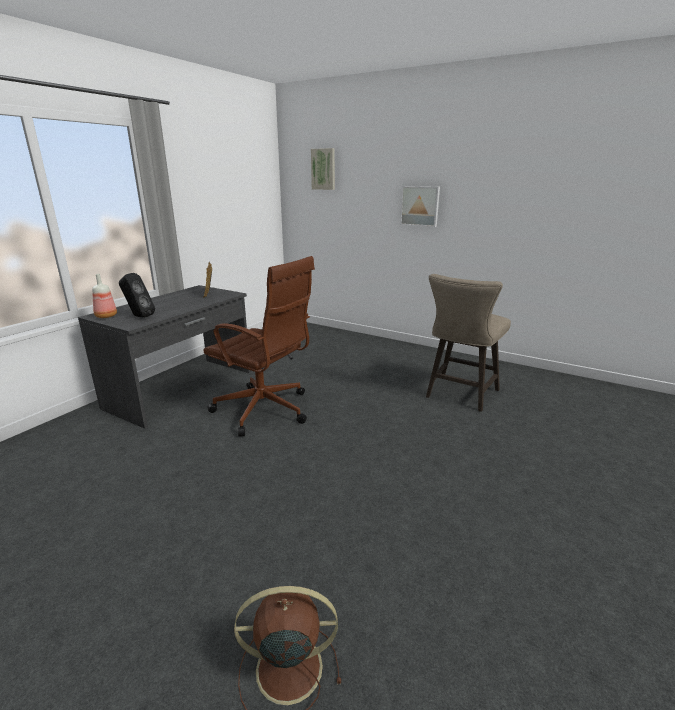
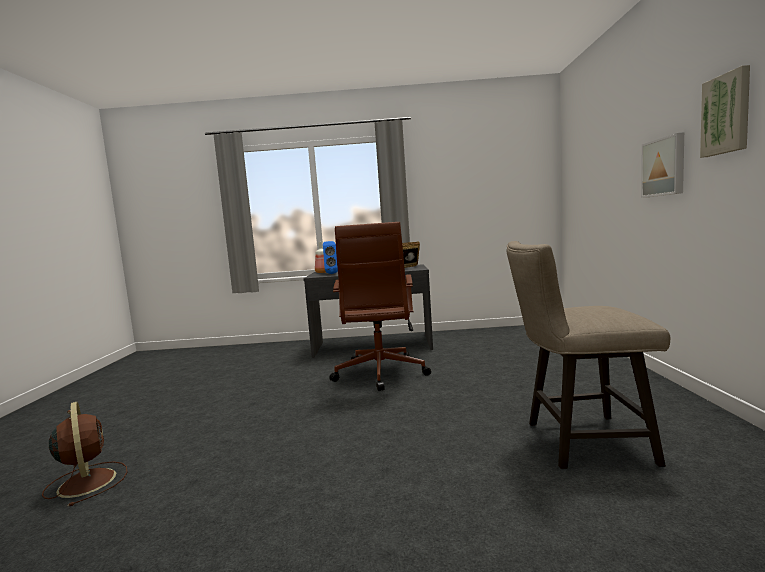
camera: 60 degrees right, 15 degrees down
(139, 316) = (331, 274): black speaker -> blue speaker
(323, 169) = (586, 146): picture -> picture (727, 114)

